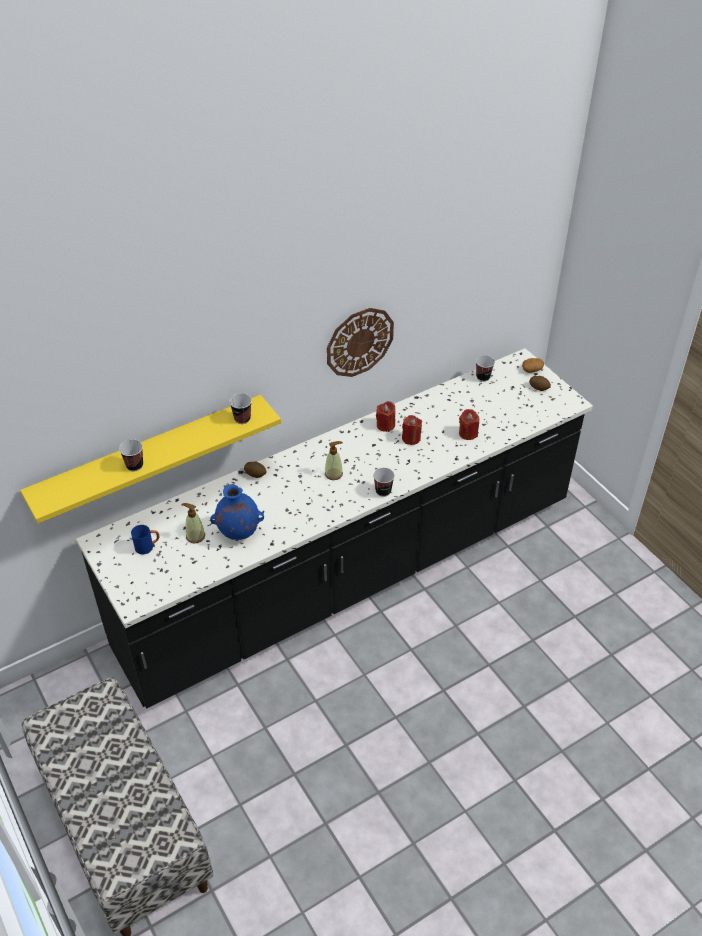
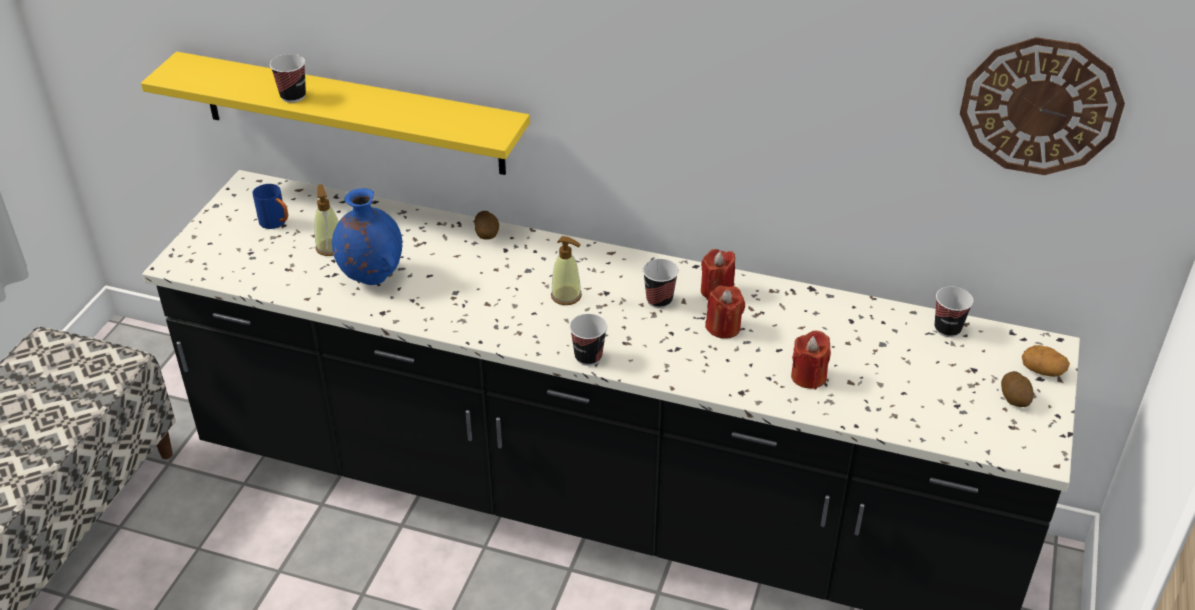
camera: 50 degrees right, 5 degrees down
(242, 419) = (466, 124): cup -> cup (659, 300)
(359, 342) = (717, 122): wall clock -> wall clock (1040, 106)

